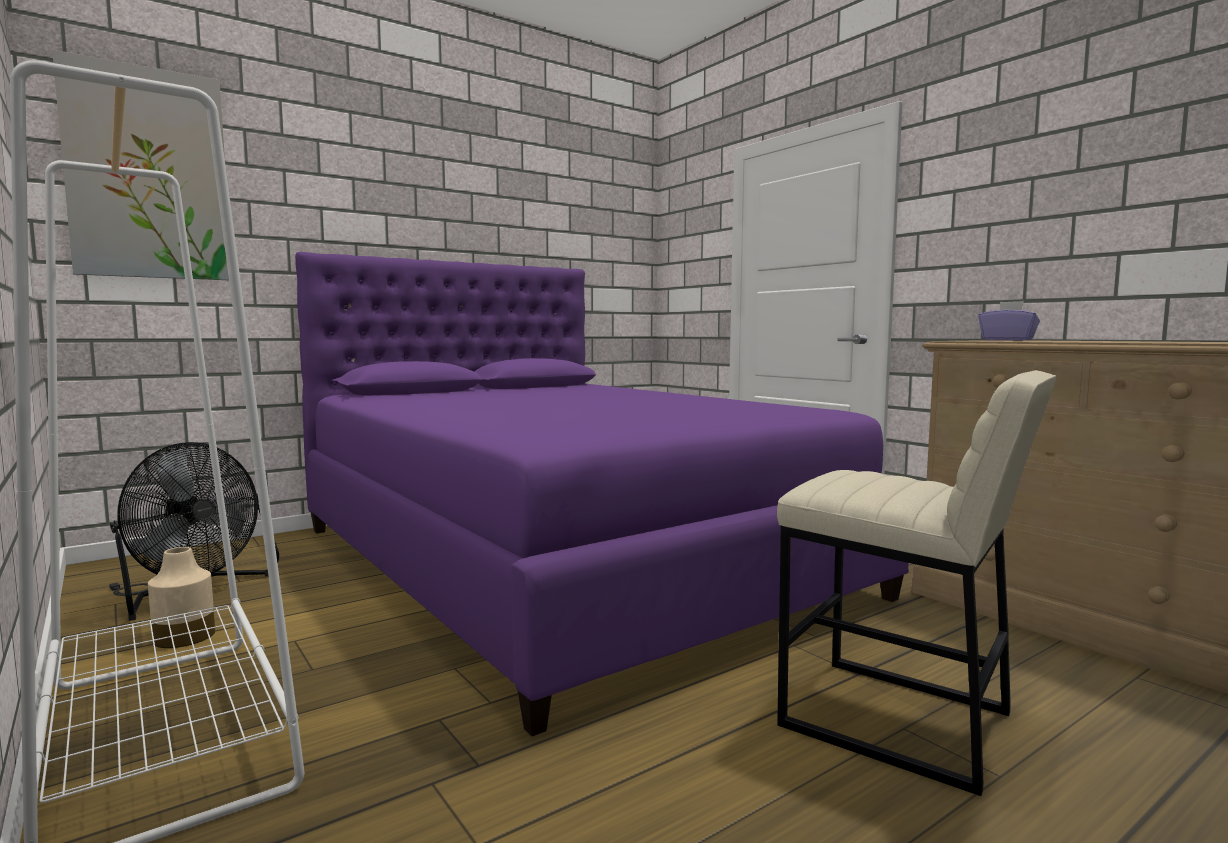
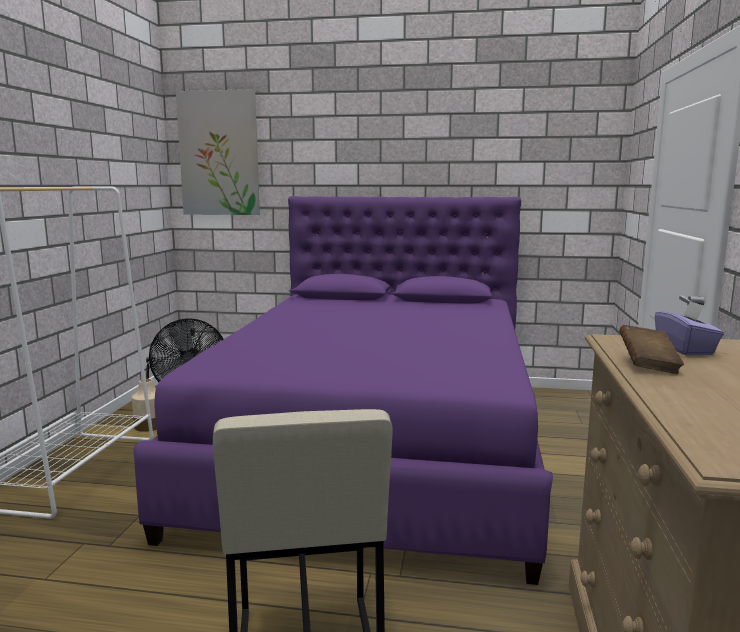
camera: 45 degrees right, 5 degrees up
(1044, 341) = (648, 365): none -> brown book

